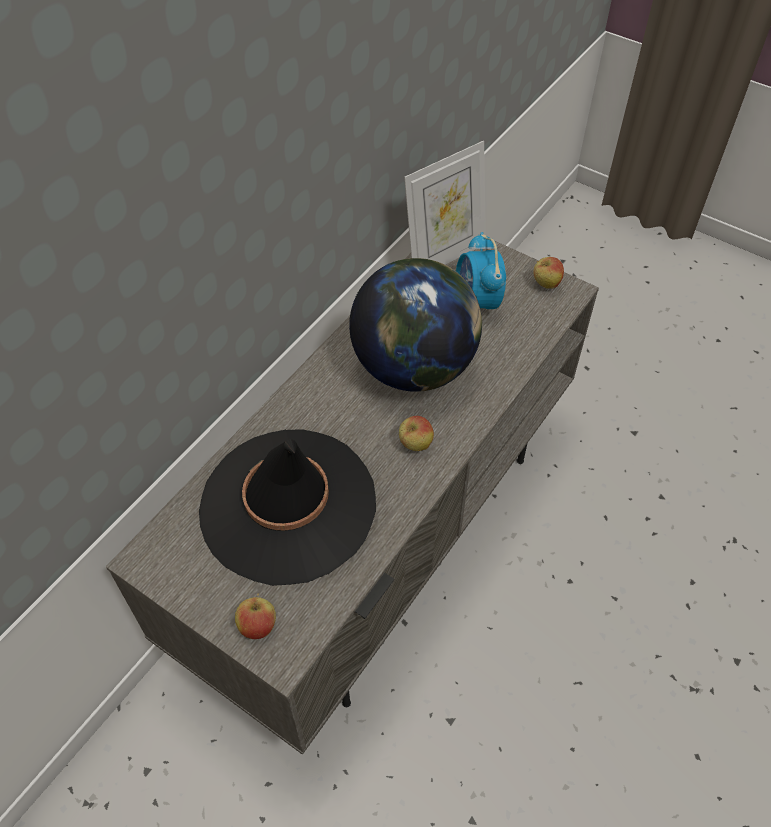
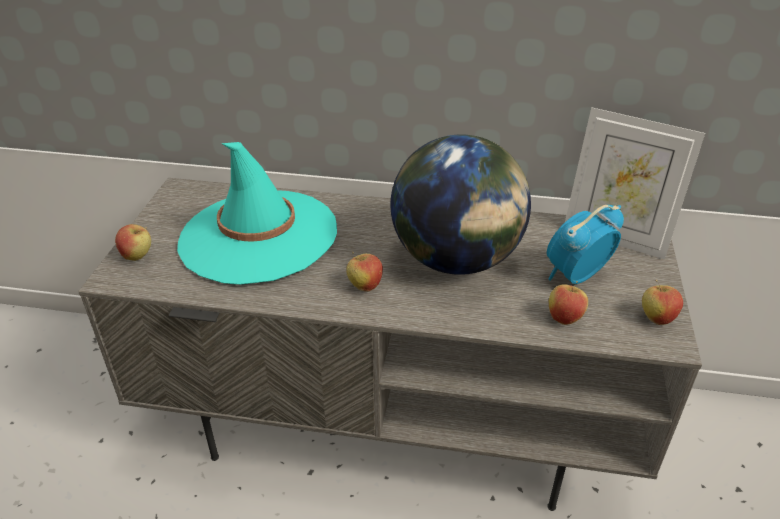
camera: 65 degrees right, 15 degrees down
(288, 505) = (258, 236): black hat -> turquoise hat
(521, 334) = (564, 318): none -> apple

